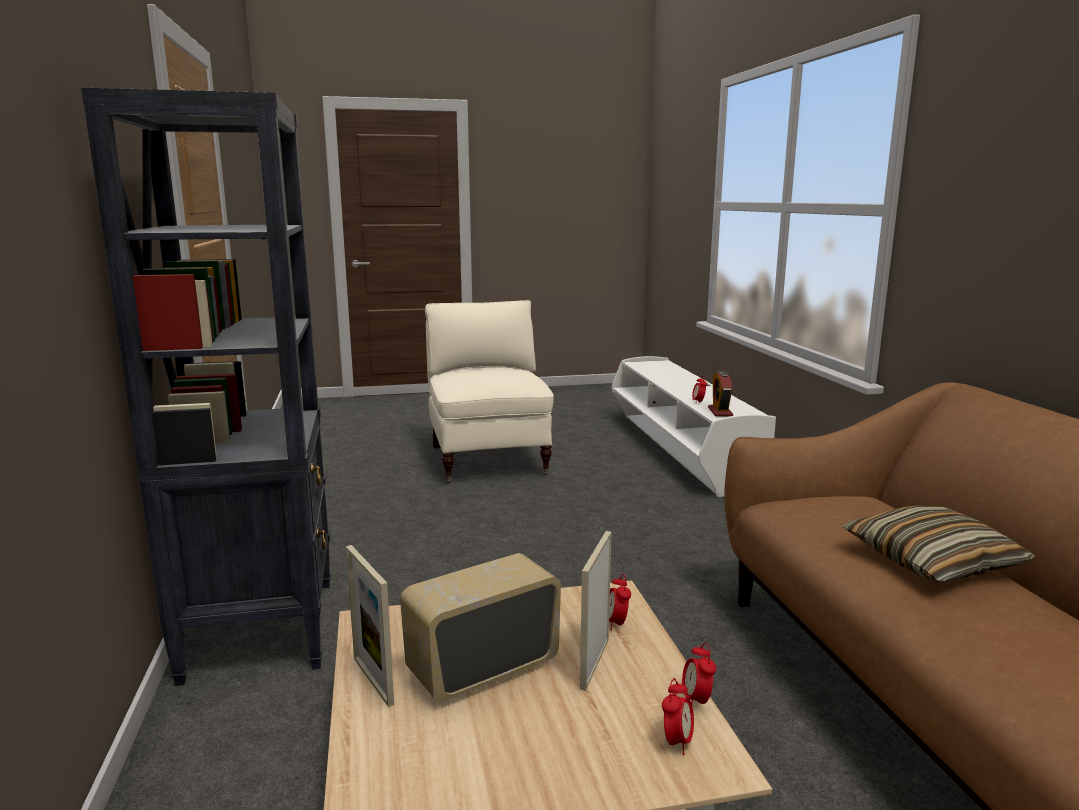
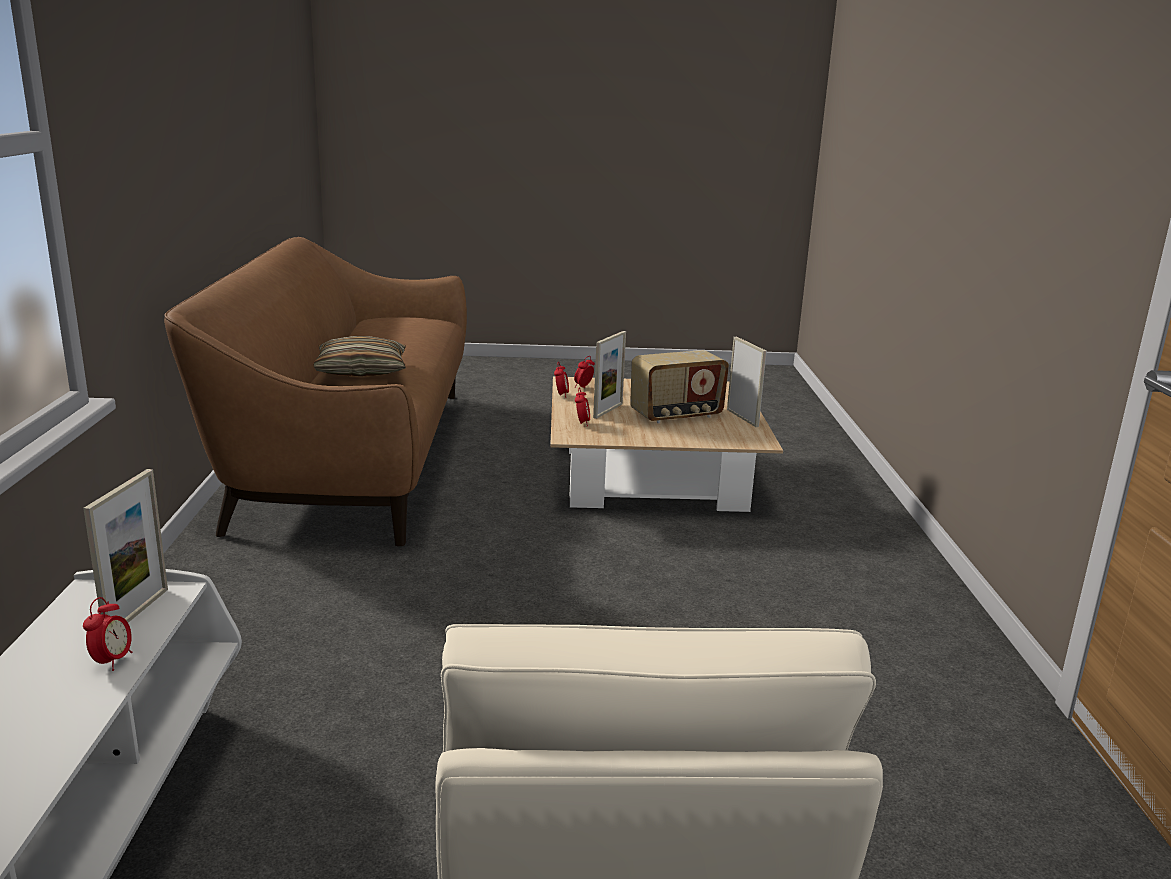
camera: 170 degrees left, 5 degrees up
(262, 628) = (888, 583): black bookcase -> none
(720, 412) = (137, 612): alarm clock -> picture frame

